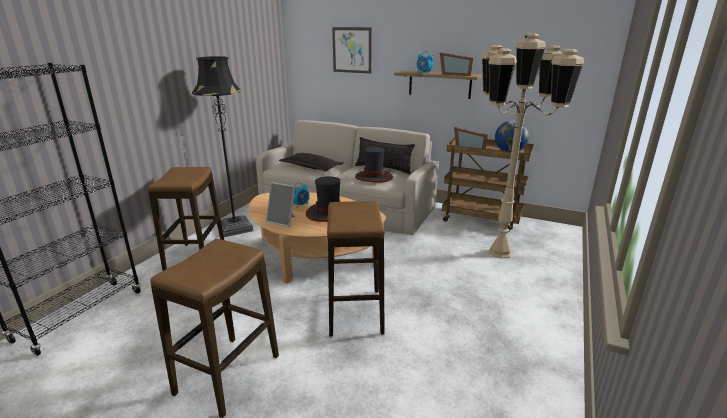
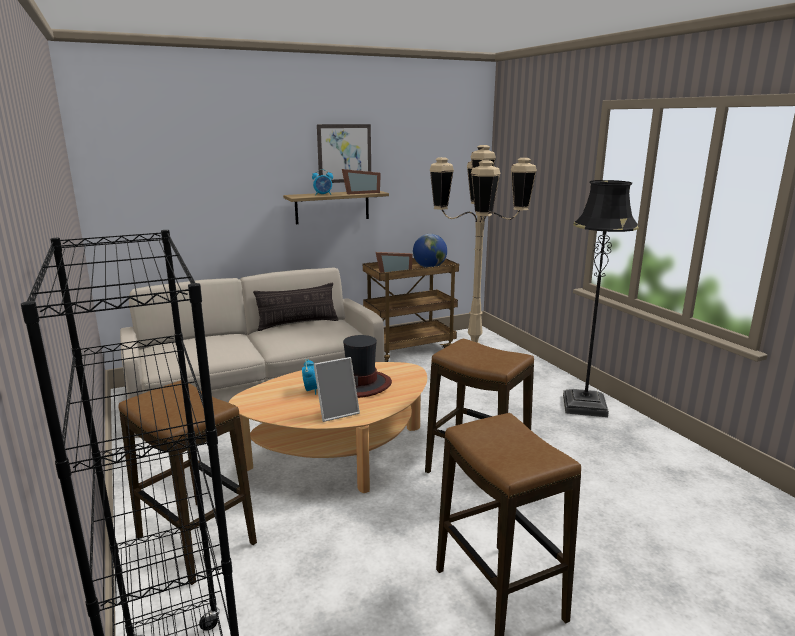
camera: 50 degrees left, 5 degrees down
(235, 228) = (168, 480): black floor lamp -> black floor lamp (584, 406)
(311, 167) = (210, 349): pillow -> none
(352, 50) = (205, 174): picture -> picture (344, 153)
(373, 177) = (312, 334): hat -> none

